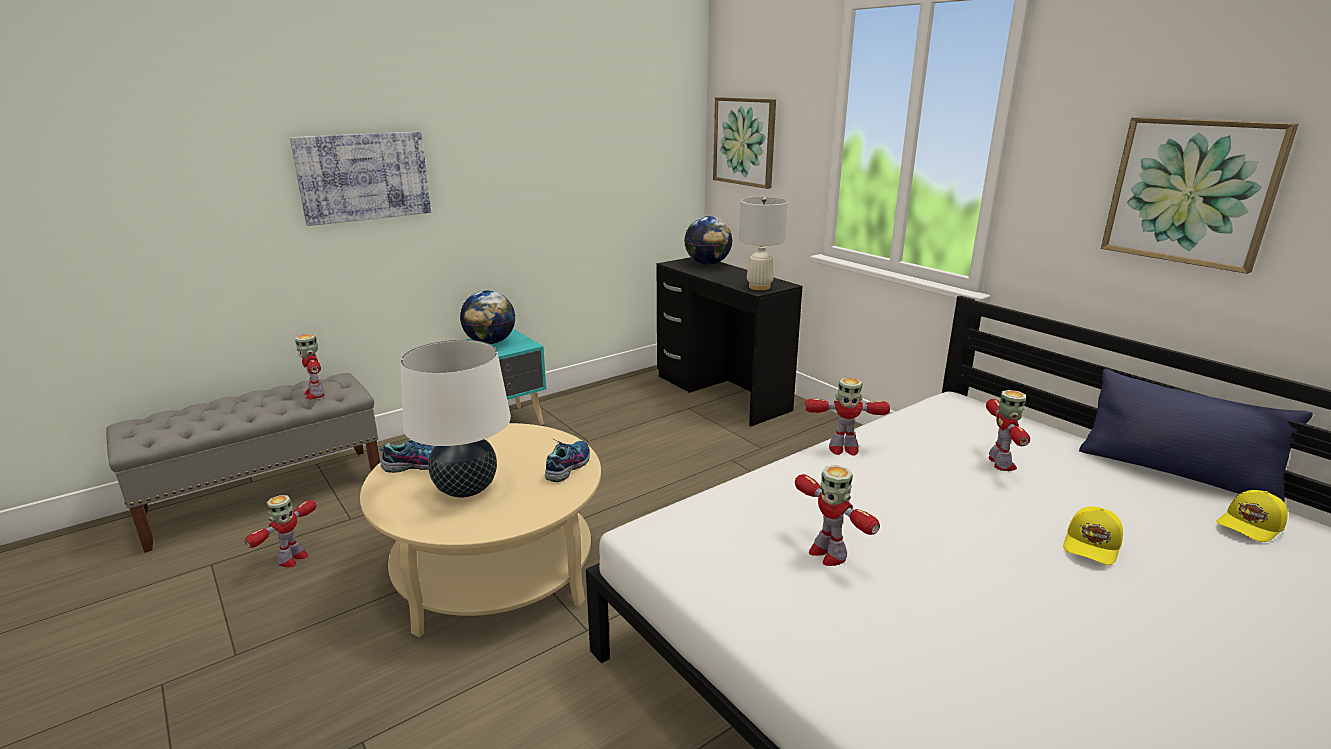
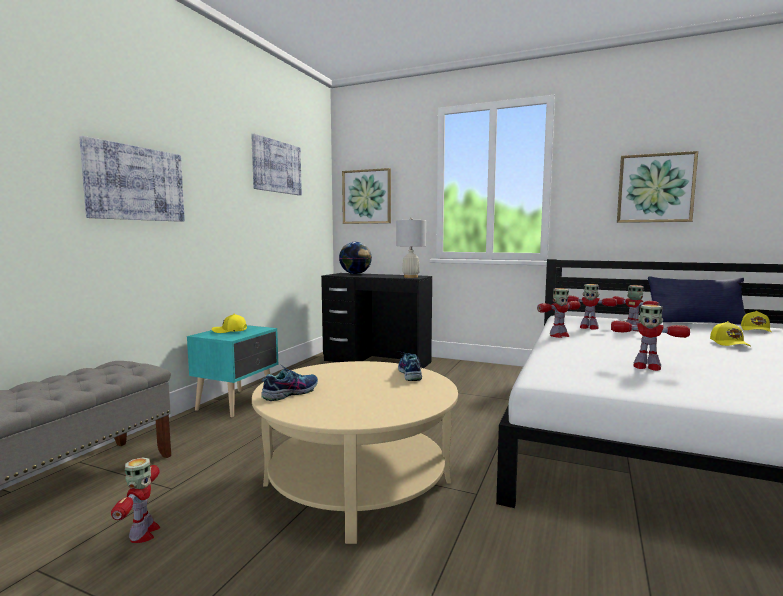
camera: 30 degrees left, 15 degrees down
(315, 394) = (110, 373): toy robot -> toy robot (588, 327)
(466, 489) = (358, 396): white table lamp -> none
(490, 342) = (230, 331): globe -> yellow cap
(588, 112) = (276, 167): none -> picture

